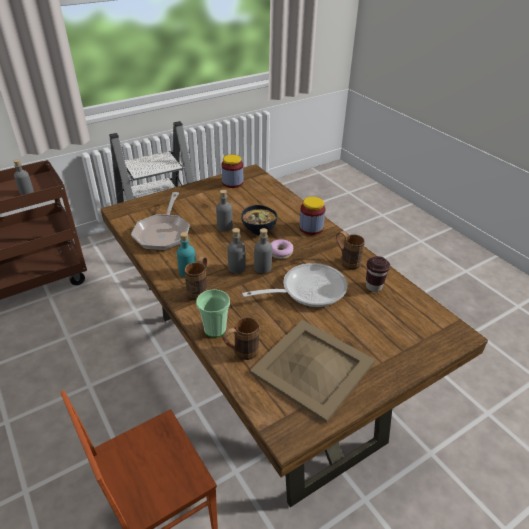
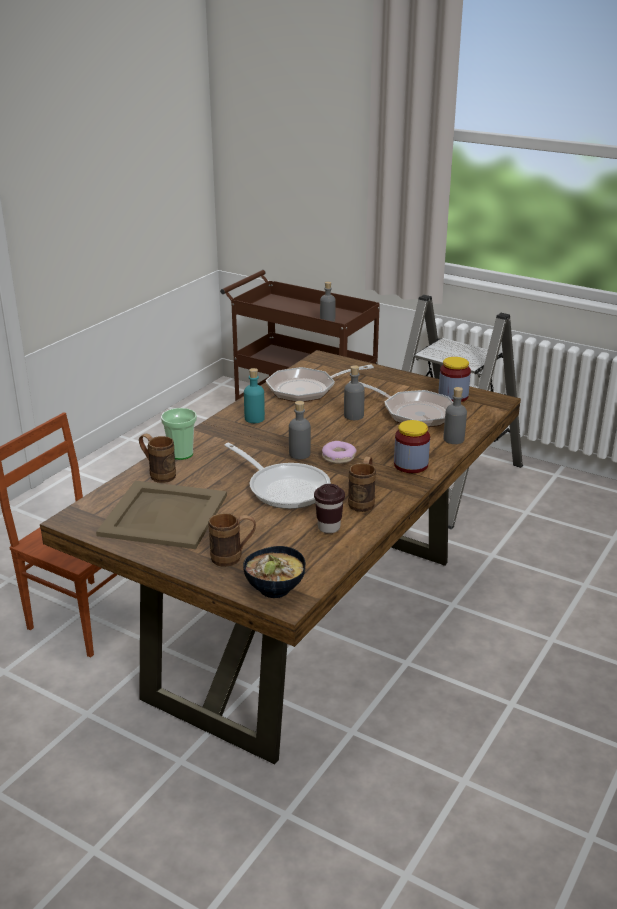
camera: 65 degrees right, 10 degrees down
(200, 289) = (233, 432): brown mug -> brown mug (233, 558)
(236, 268) = (285, 440): grey bottle -> grey bottle (453, 439)
(242, 204) = (413, 413): none -> frying pan
(258, 230) = (369, 435): bowl -> bowl (273, 589)

